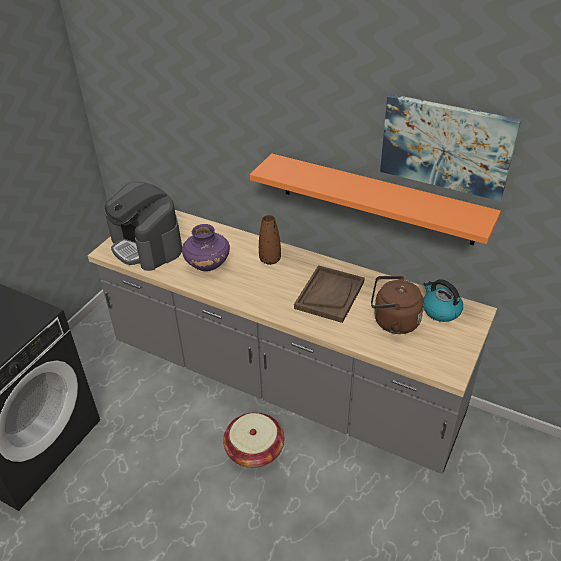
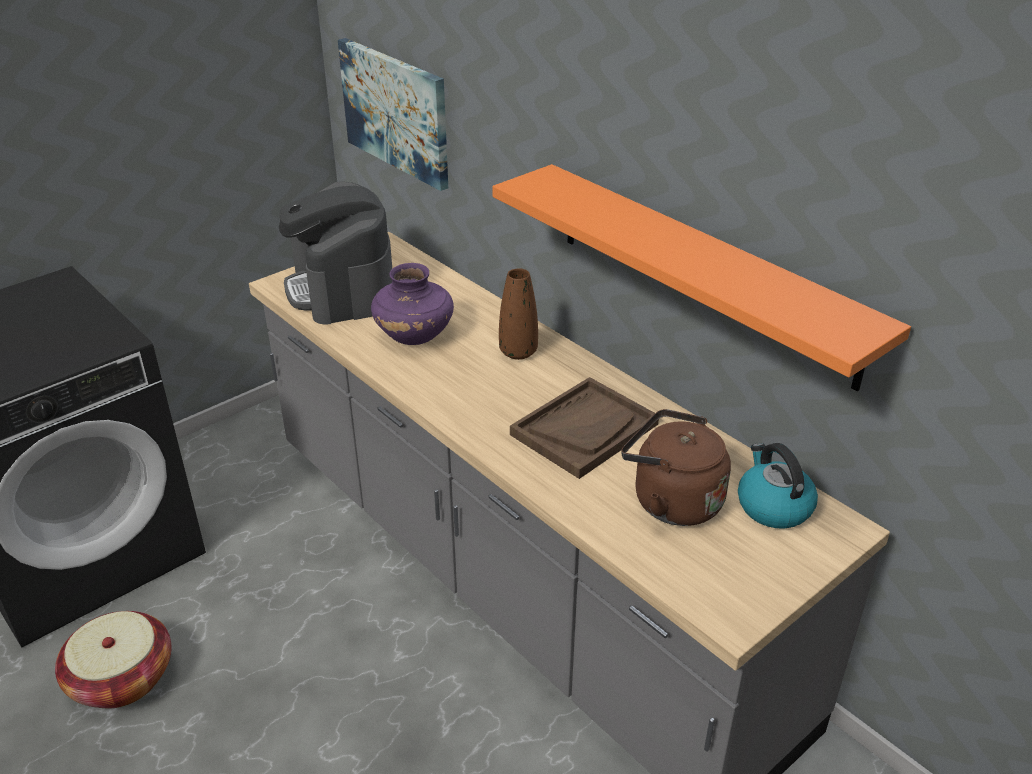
camera: 20 degrees right, 5 degrees down
(254, 450) = (411, 675): basket -> basket (122, 678)
(446, 145) = (822, 177): picture -> picture (396, 111)

